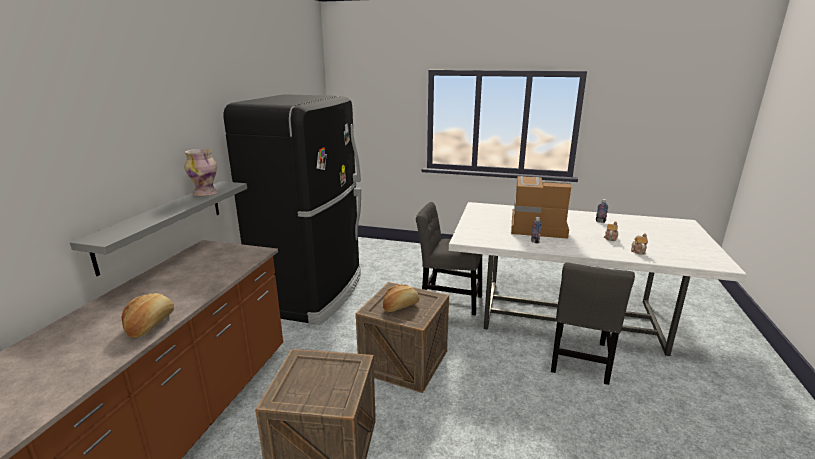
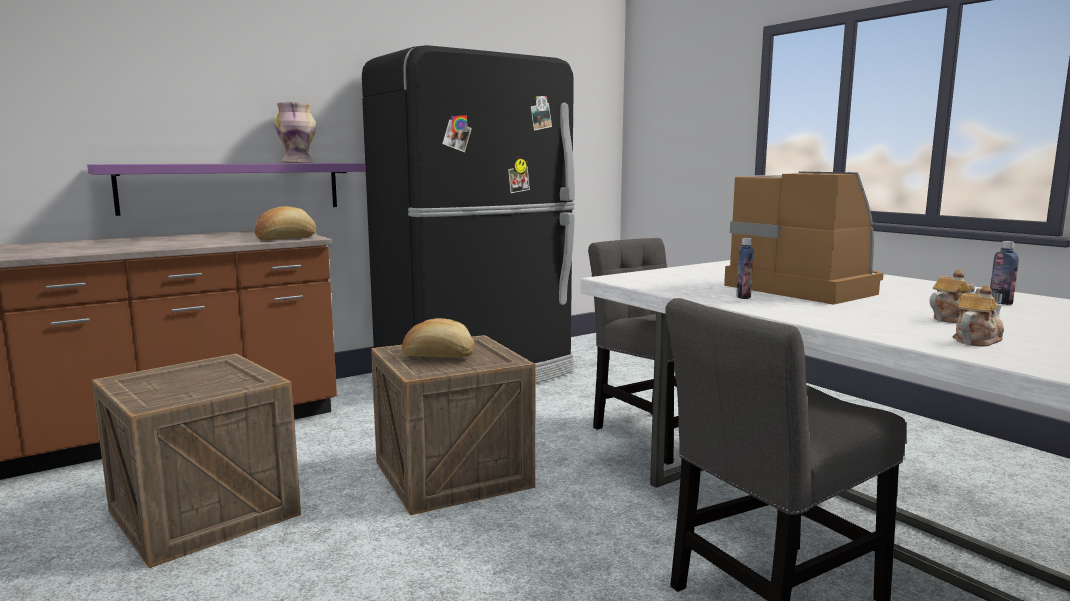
camera: 40 degrees right, 10 degrees down
(150, 324) = (74, 251): bread -> bread (286, 238)
(163, 223) = (233, 187): grey shelf -> purple shelf

